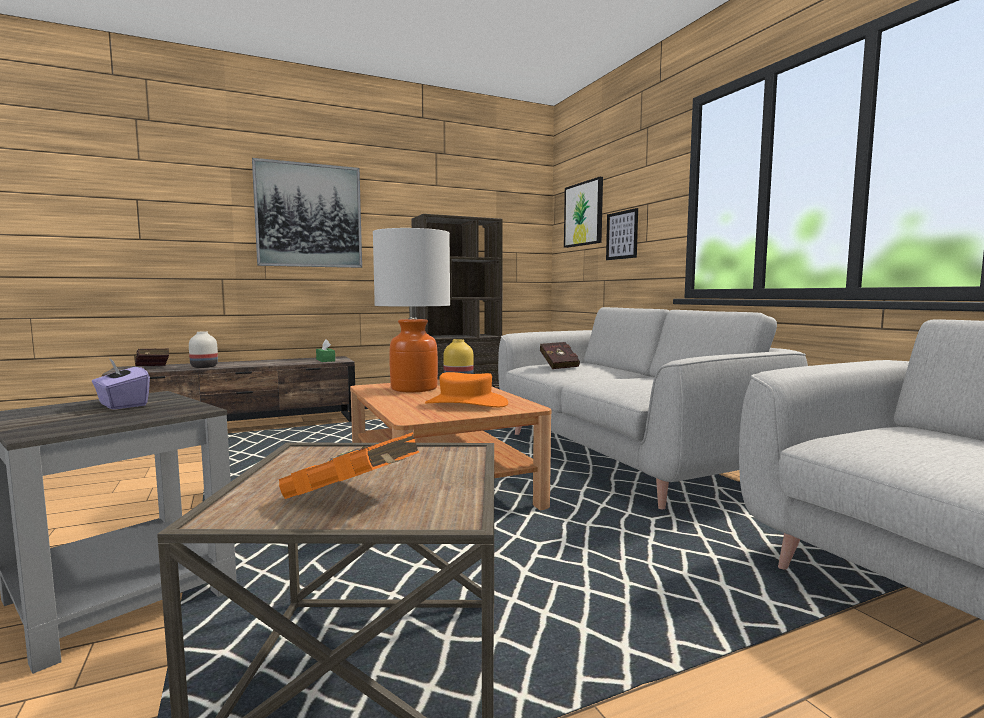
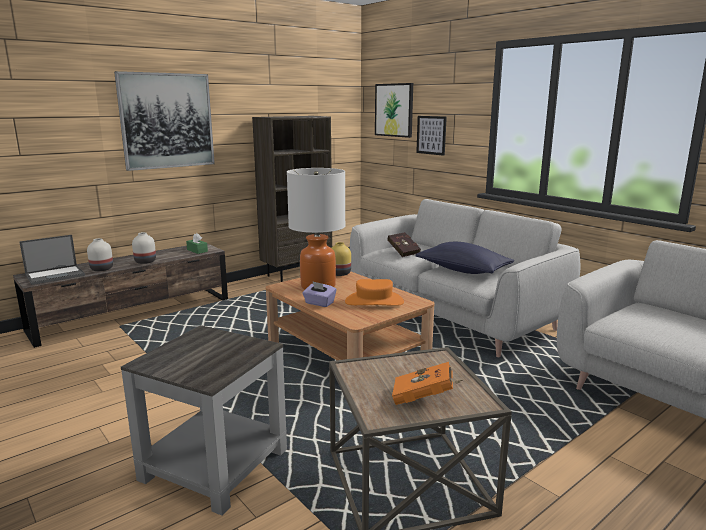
camera: 15 degrees left, 10 degrees up
(122, 405) = (203, 346): purple tissue box -> purple tissue box (319, 303)
(152, 368) = (56, 275): red book -> laptop
(258, 364) = (146, 261): none -> white vase
(623, 382) = (463, 270): none -> blue pillow

